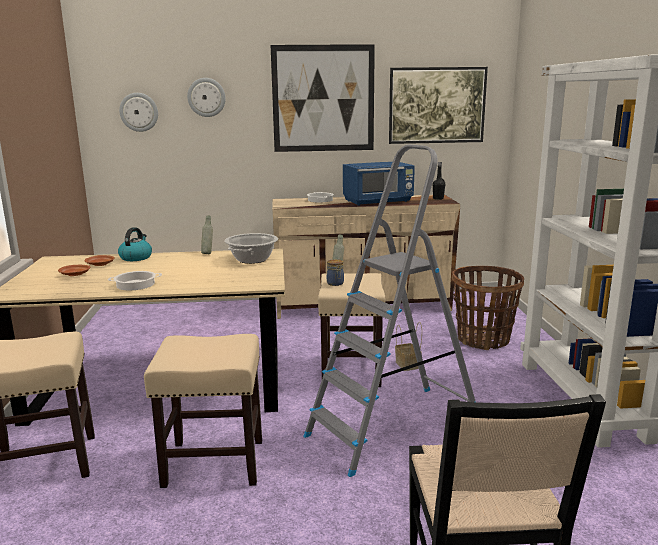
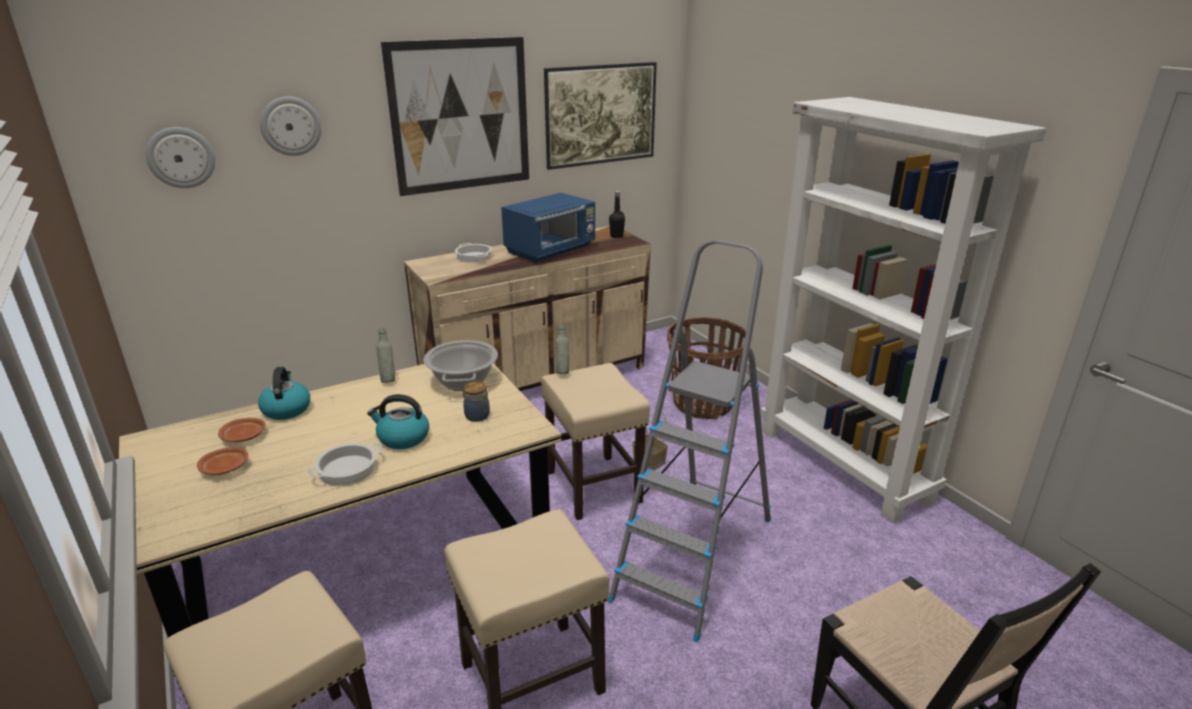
camera: 25 degrees left, 10 degrees up
(183, 277) = (402, 438): none -> kettle
(335, 283) = (576, 393): jar -> jar (478, 416)

